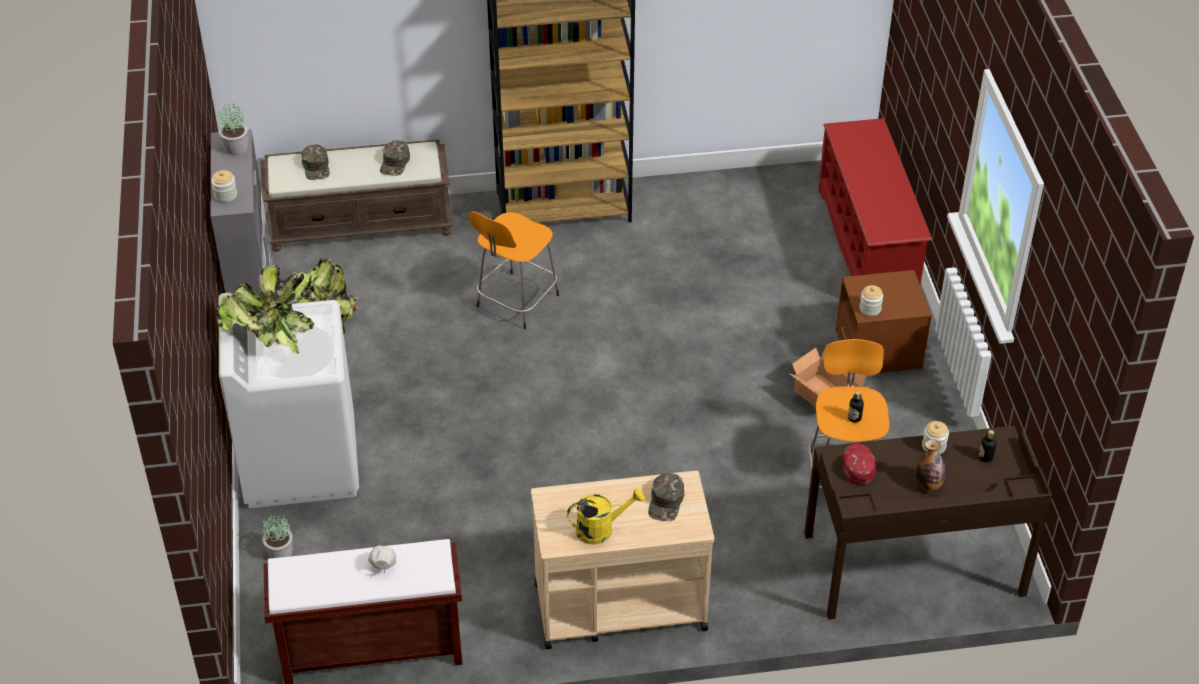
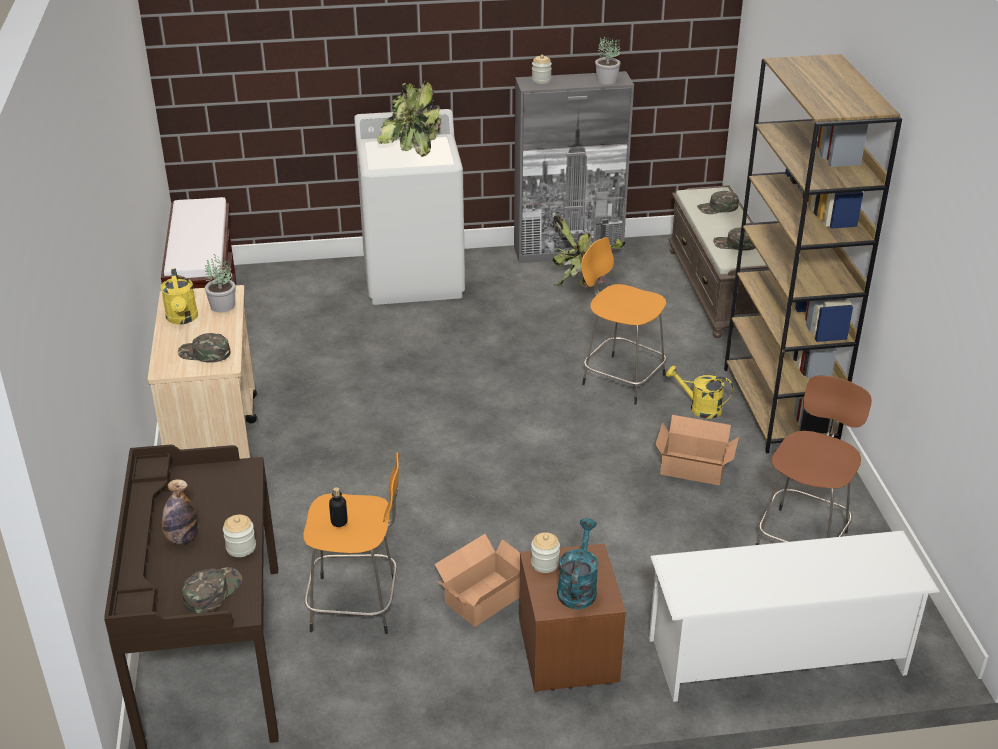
camera: 90 degrees right, 10 degrees down
(279, 552) = (317, 275): potted plant -> potted plant (222, 305)
(382, 565) = (200, 240): white cap -> none
(565, 255) = (699, 408): none -> yellow watering can
(655, 266) = (694, 470): none -> cardboard box
(739, 215) = (802, 539): none -> brown stool
(858, 465) = (227, 486): red cap -> none
(867, 243) = (777, 657): red shoe rack -> white shoe rack
(893, 292) = (578, 587): none -> turquoise watering can
(985, 457) = (212, 591): bottle -> green cap

